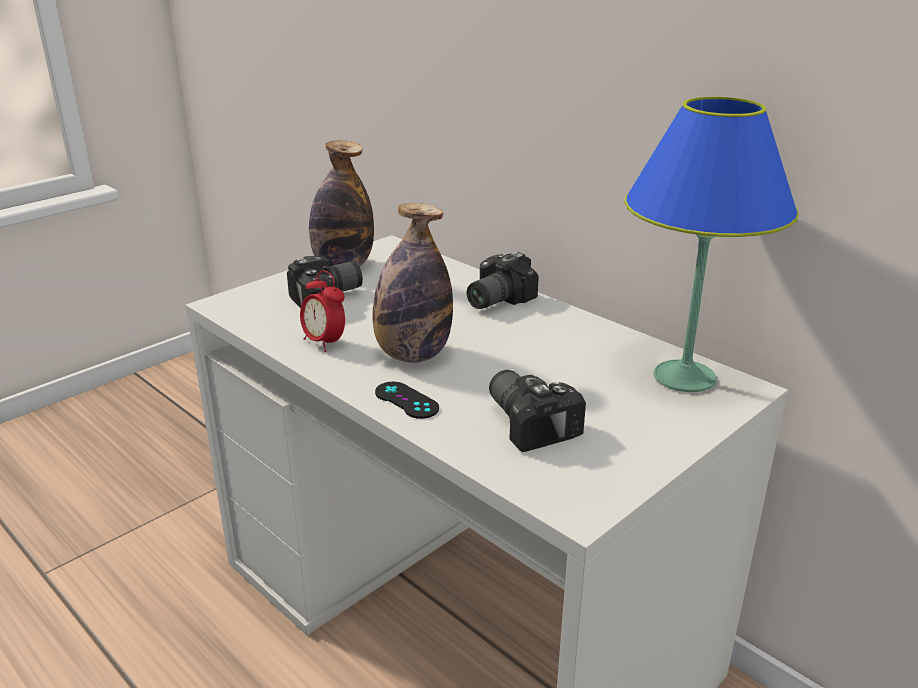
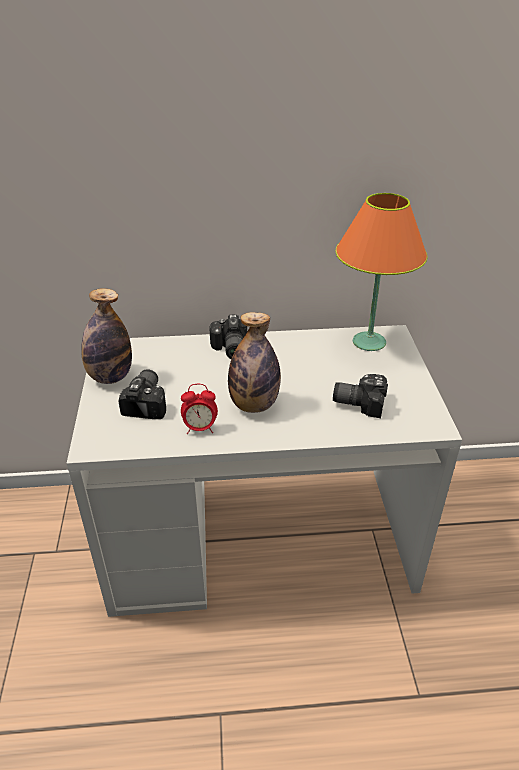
camera: 50 degrees left, 10 degrees up
(406, 400) = (297, 429): black game controller -> none
(685, 377) = (369, 341): blue table lamp -> orange table lamp

